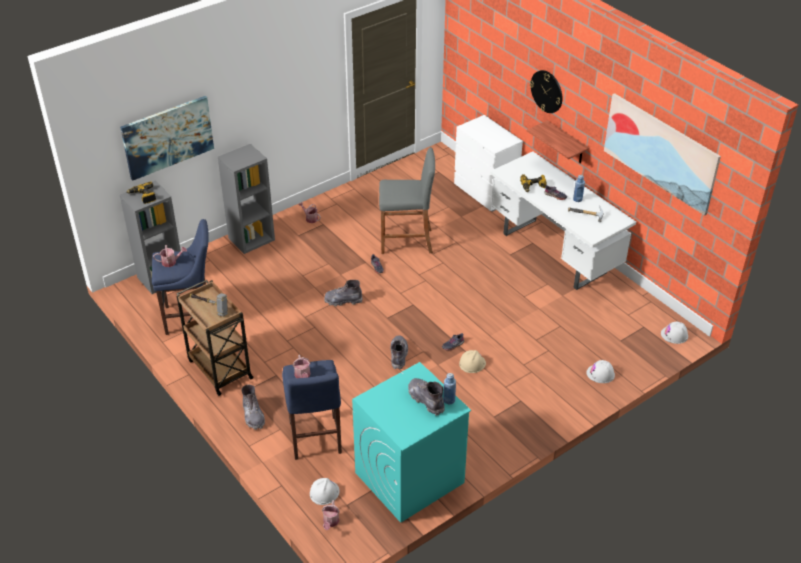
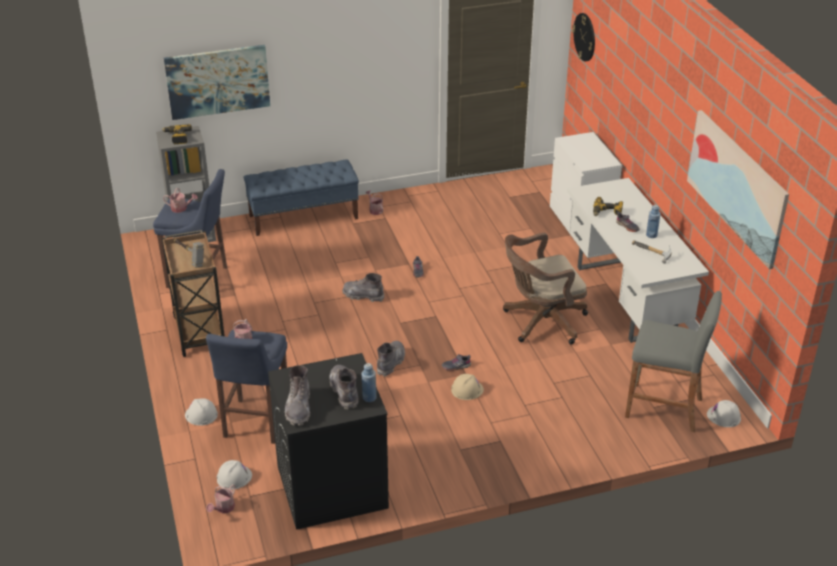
camera: 20 degrees right, 5 degrees down
(251, 238) = (304, 217): grey bookcase -> blue bench
(253, 415) = (206, 384): grey boot -> grey boot (298, 408)
(406, 241) = (464, 253): grey stool -> grey stool (663, 408)
(409, 478) = (331, 487): turquoise washing machine -> black washing machine
(499, 289) = (541, 322): none -> brown office chair
(547, 91) = (646, 106): wall clock -> wall clock (585, 37)
(567, 143) = (658, 170): shelf -> none
(600, 374) = (609, 436): white hard hat -> white hard hat (201, 415)

